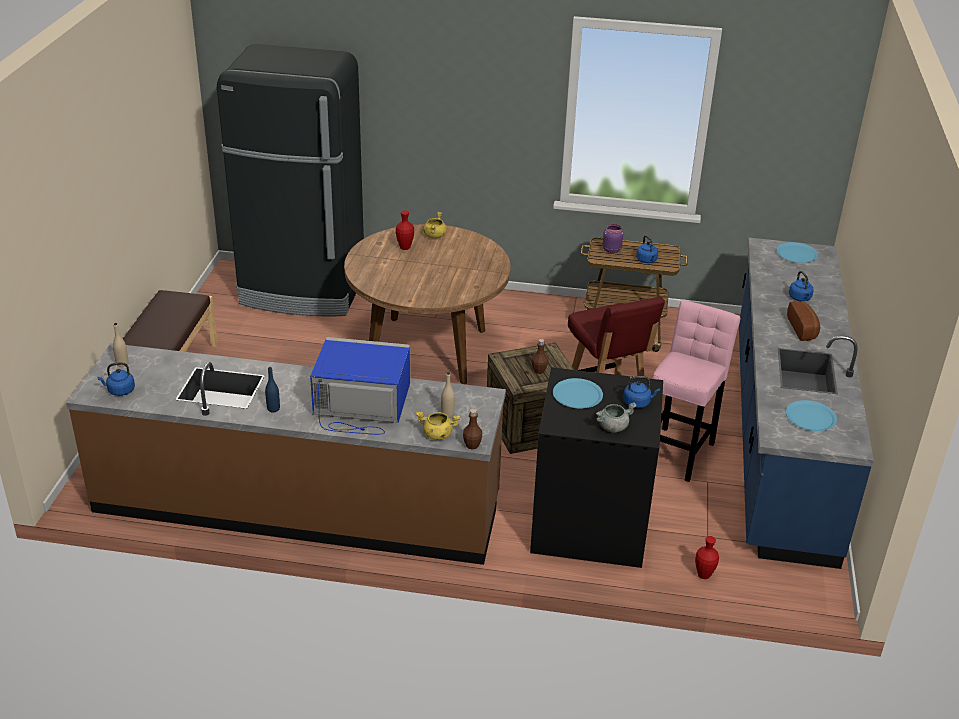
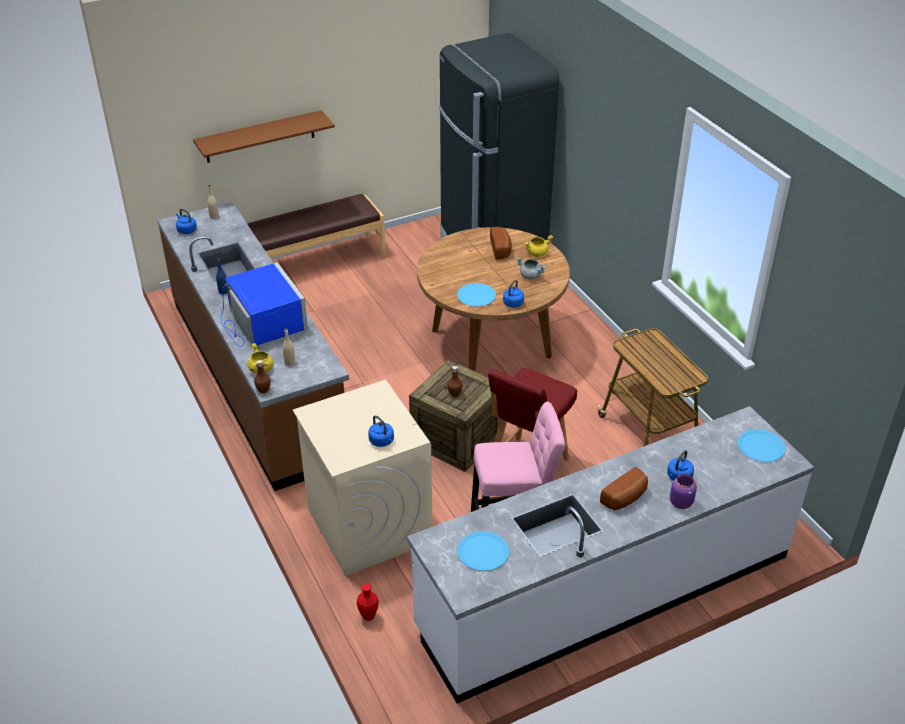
camera: 55 degrees right, 5 degrees up
(87, 255) = (260, 137): none -> brown shelf
(405, 248) = (501, 249): red vase -> bread
(577, 394) = (361, 407): blue plate -> blue plate (476, 296)
(589, 524) = (368, 524): black washing machine -> beige washing machine
(611, 250) = (649, 346): purple jar -> purple jar (681, 502)
(613, 427) = (336, 441): grey cooking pot -> grey cooking pot (530, 276)
(647, 260) = (659, 372): blue kettle -> blue kettle (512, 304)
(780, 437) = (604, 591): blue counter -> white counter

